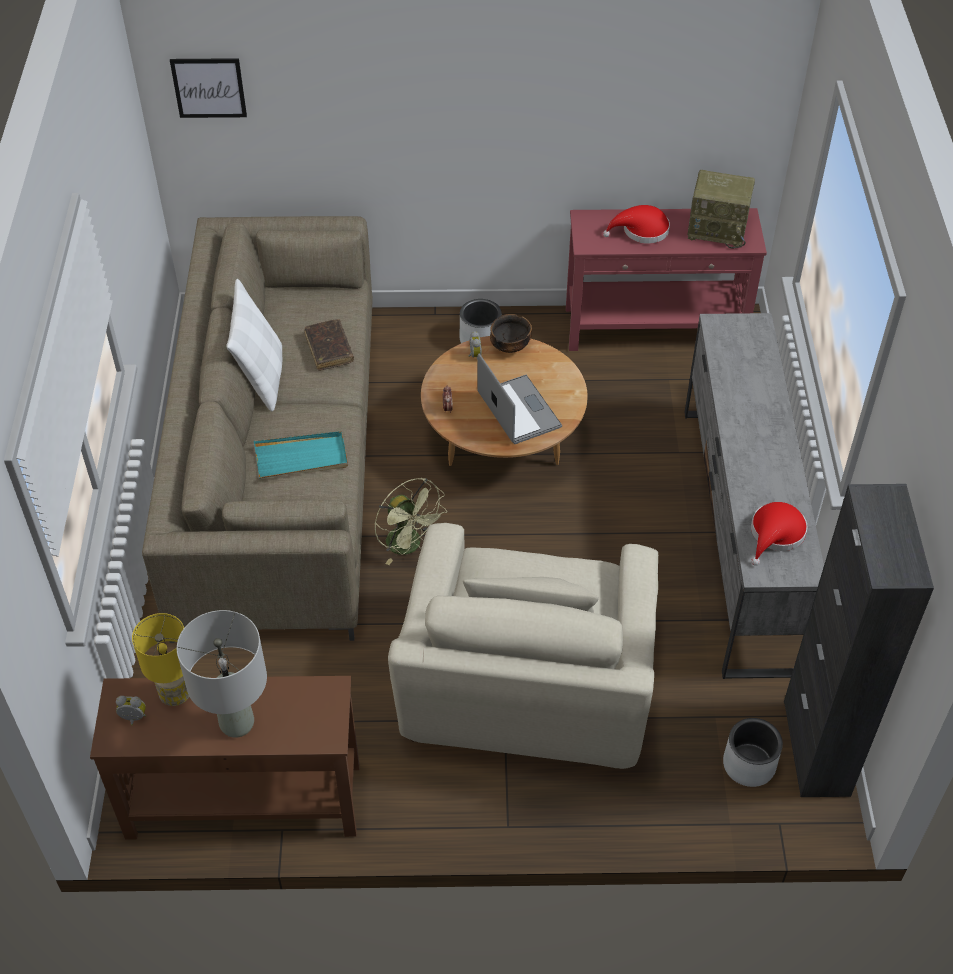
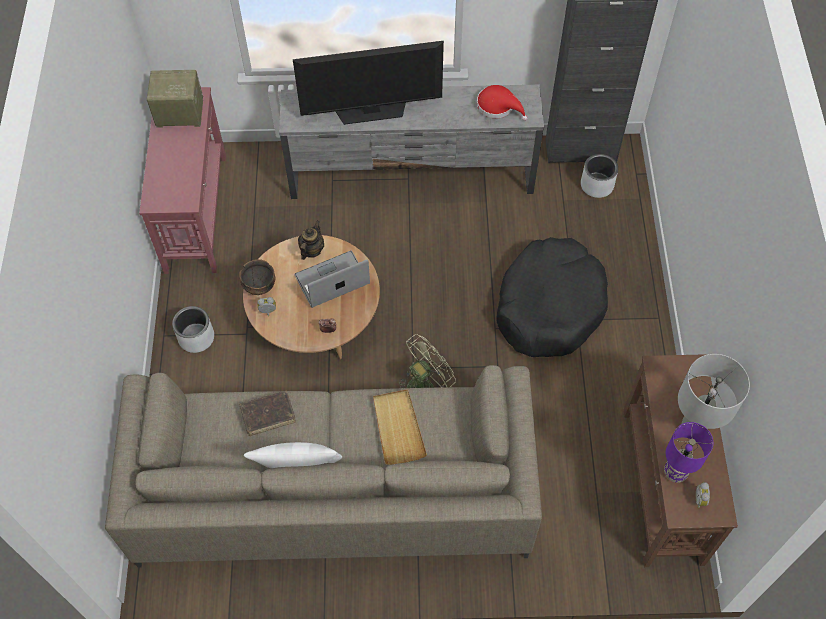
camera: 90 degrees left, 10 degrees up
(175, 695) = (675, 473): yellow table lamp -> purple table lamp
(209, 87) = (57, 439): picture -> none
(301, 458) = (398, 428): turquoise tray -> beige tray
(526, 687) = (549, 306): beige armchair -> black dog bed
(562, 390) = (311, 250): none -> teapot
(641, 231) = (174, 164): red hat -> none
(718, 229) = (179, 114): radio -> radio turned 105 degrees counterclockwise
(747, 399) = (371, 111): none -> television

